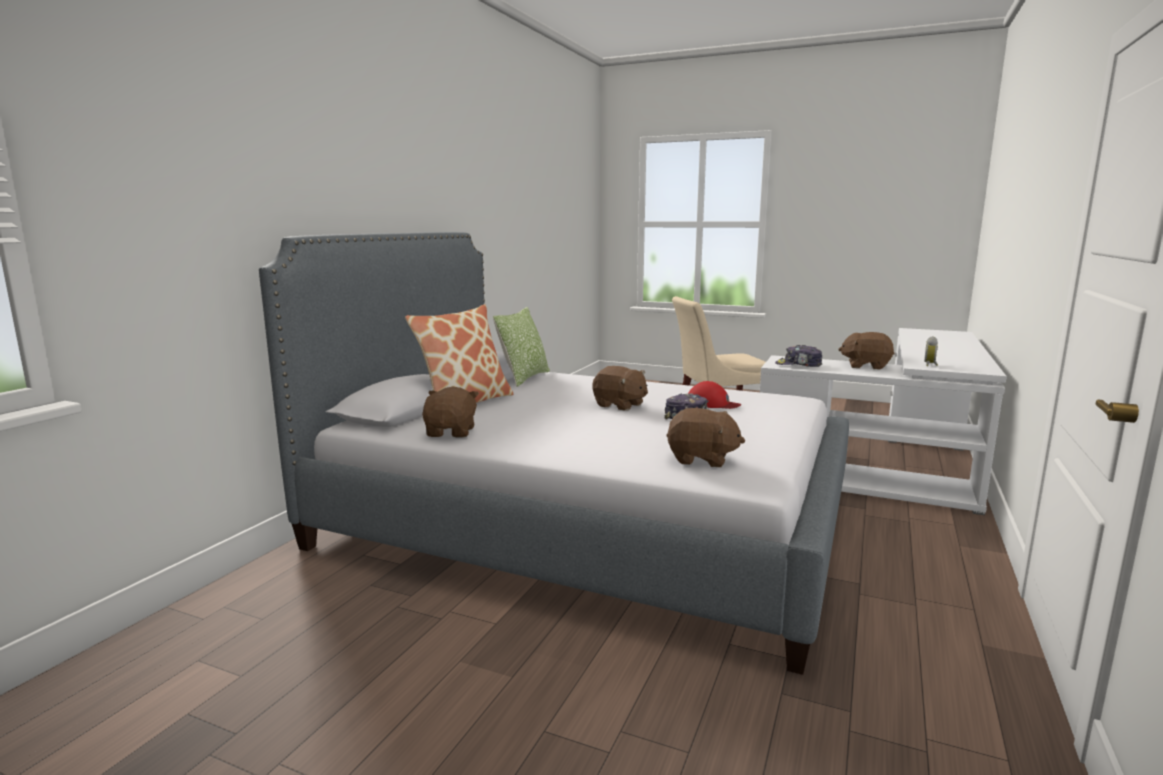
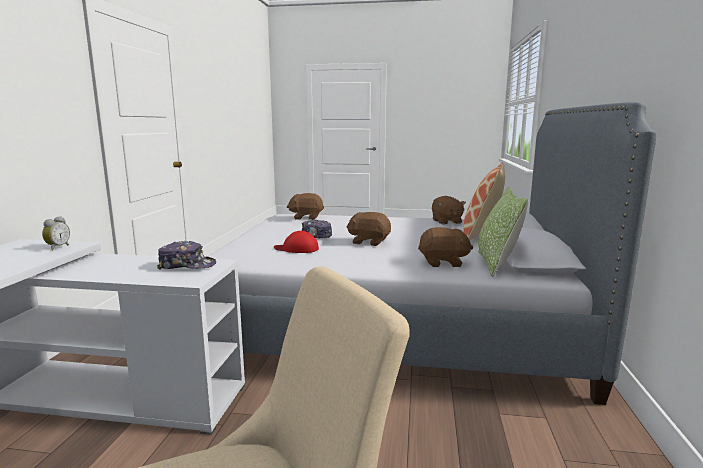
camera: 165 degrees right, 0 degrees up
(866, 366) = (100, 270): brown plush toy -> brown plush toy (443, 263)

